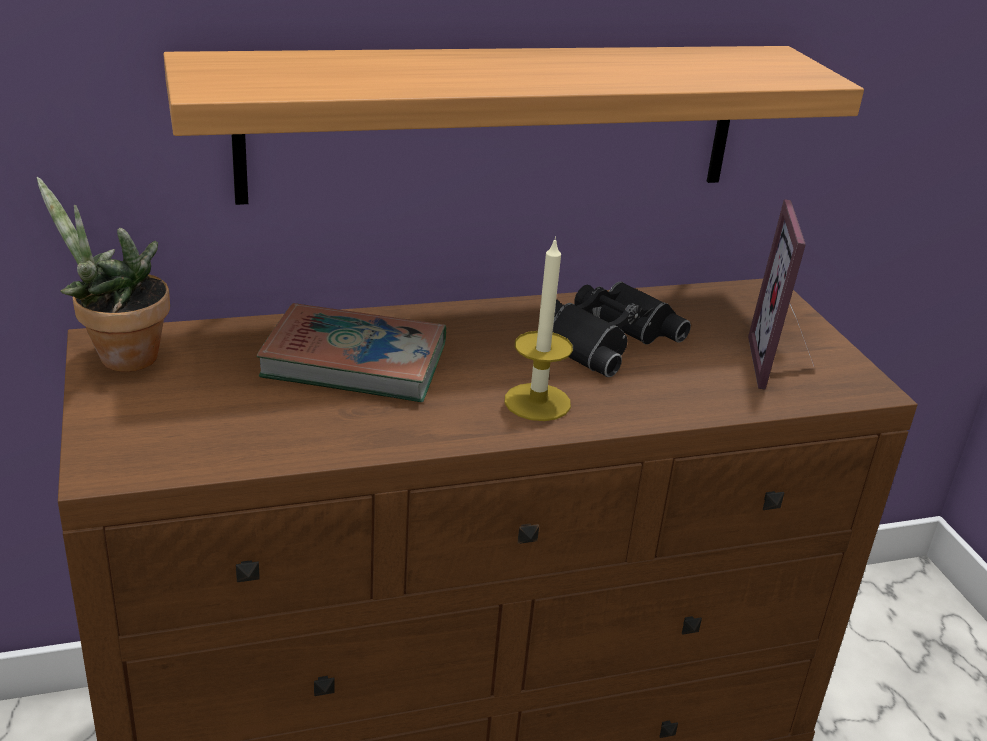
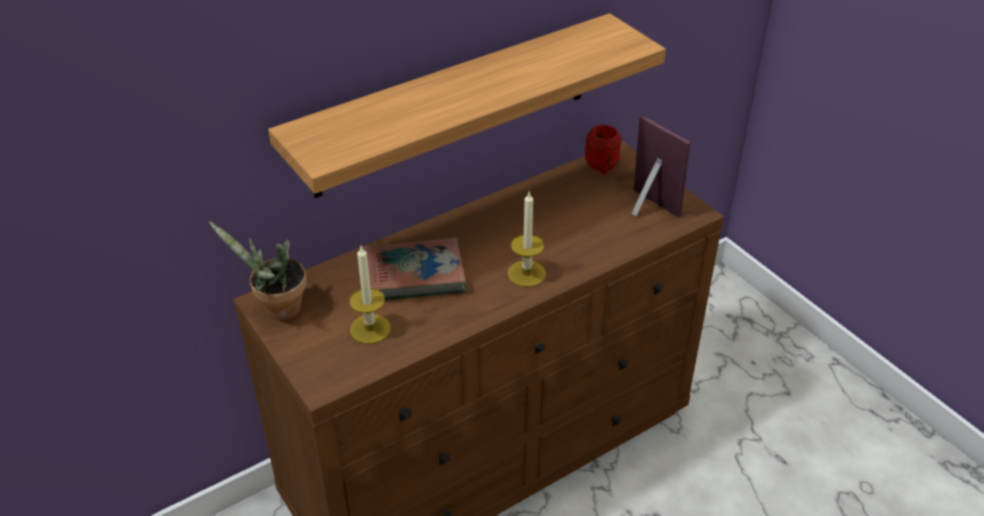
camera: 15 degrees left, 10 degrees up
(238, 413) = (370, 329): none -> candle
(604, 337) = (542, 216): black binoculars -> none
(732, 301) = (602, 168): none -> red mug
(783, 365) = (646, 209): picture frame -> picture frame turned 150 degrees clockwise

